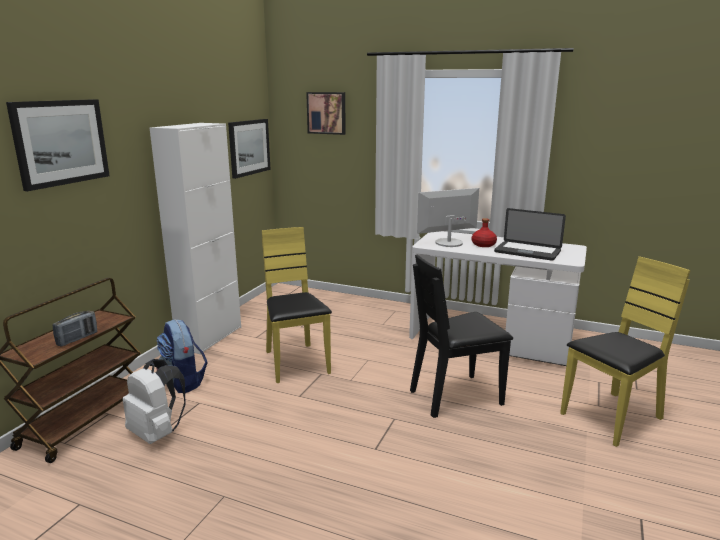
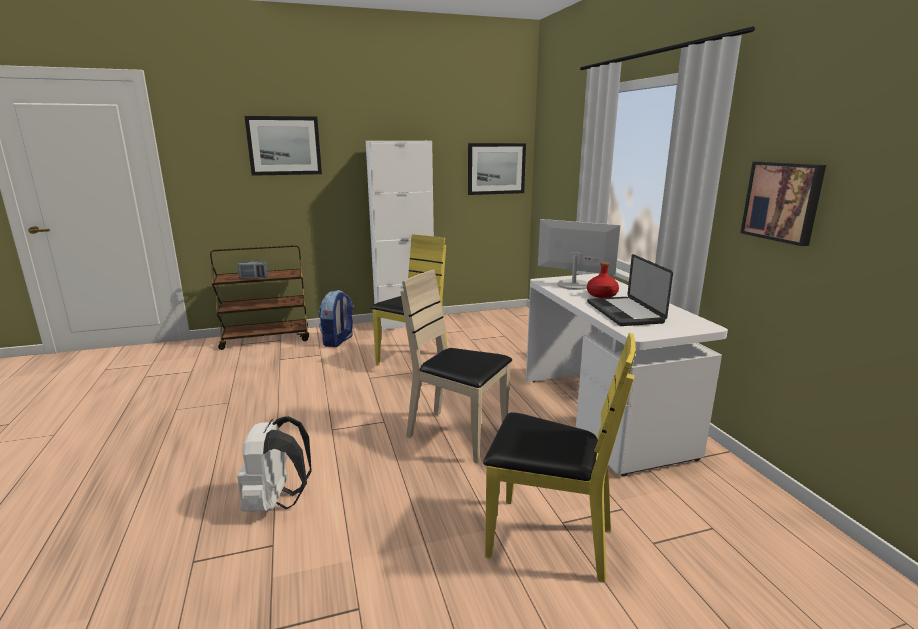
camera: 50 degrees right, 0 degrees up
(157, 433) = (274, 359): white backpack -> white backpack (276, 502)
(327, 113) = (563, 136): picture -> picture (783, 201)
(456, 396) = (457, 435): black chair -> beige chair

